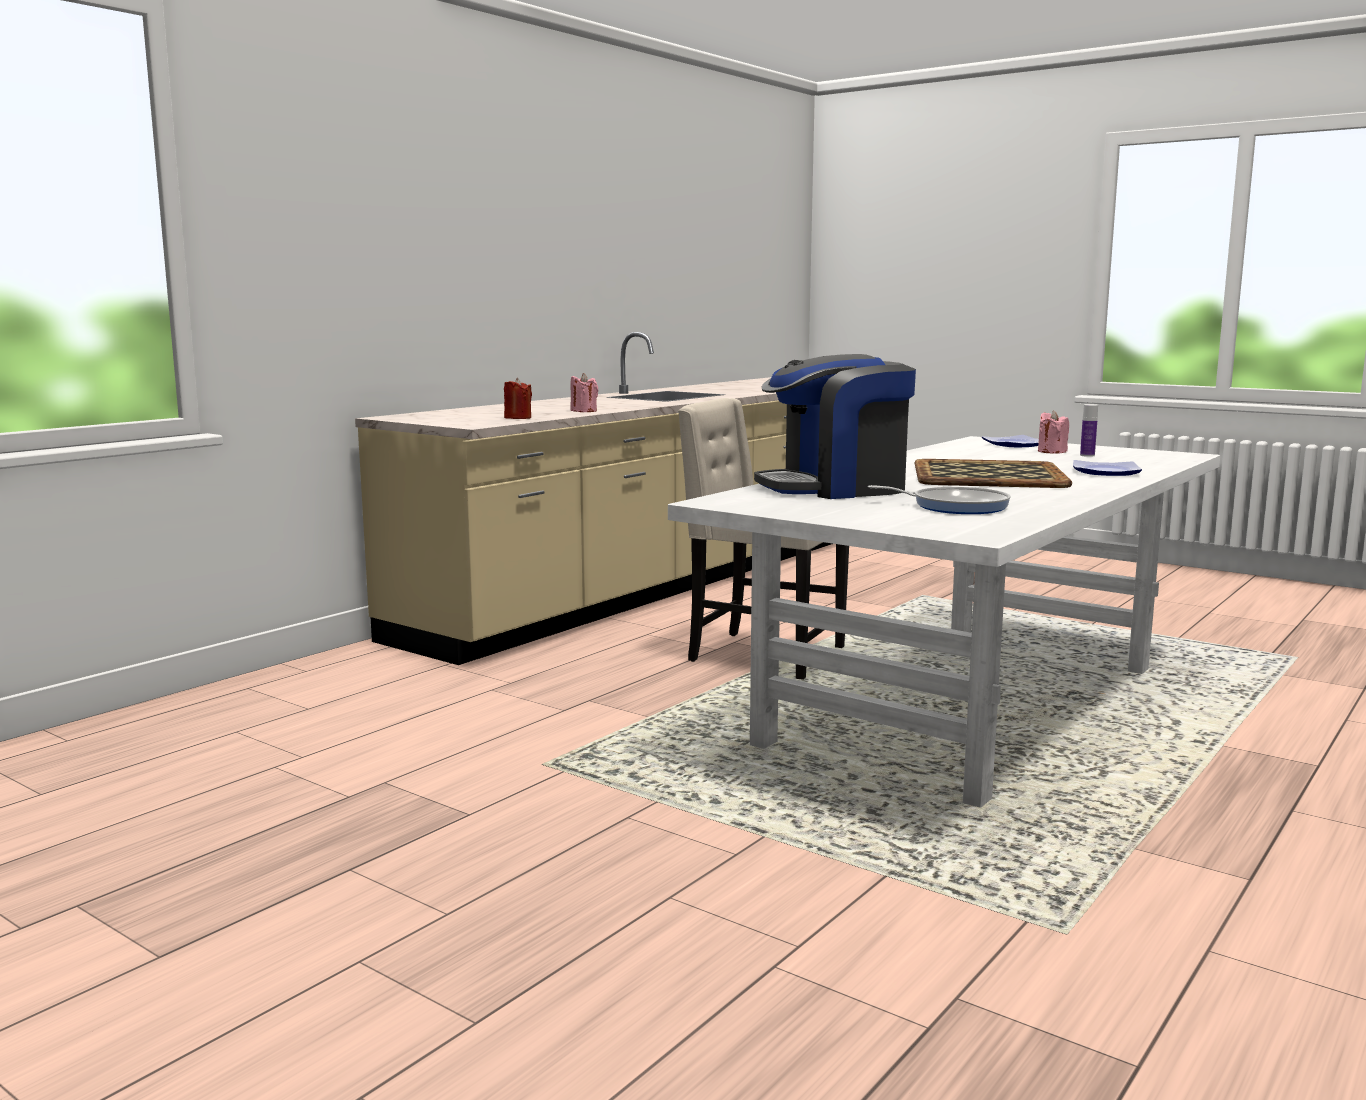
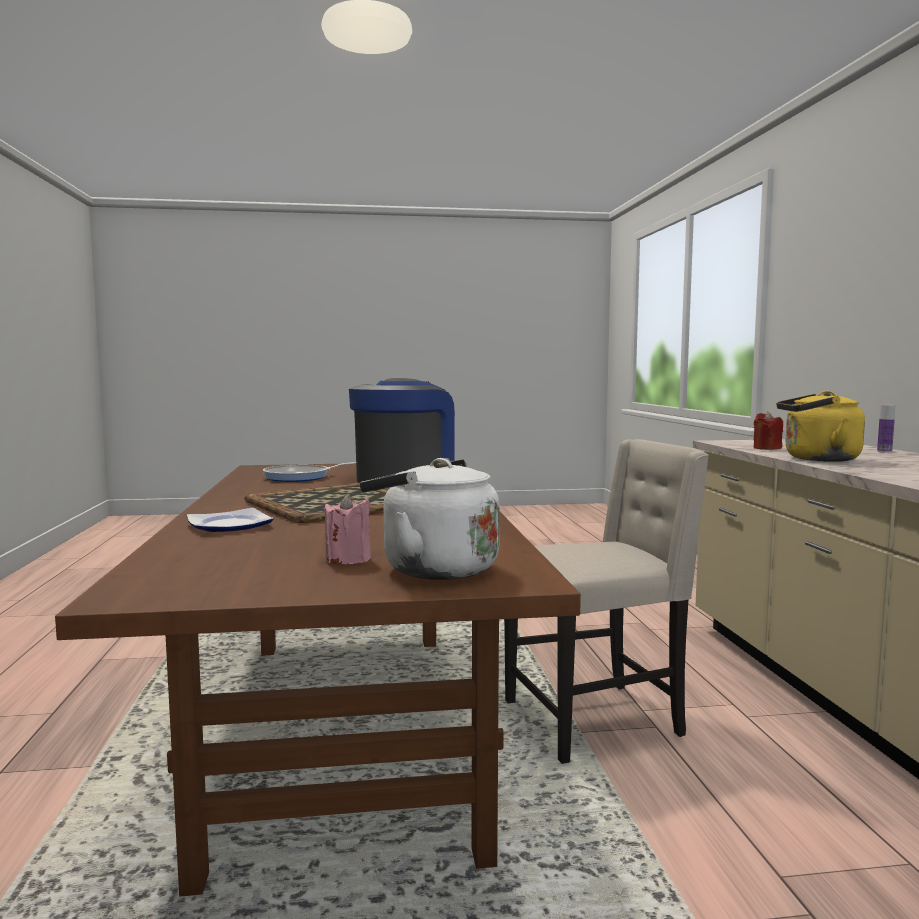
camera: 135 degrees right, 5 degrees down
(584, 411) = (817, 459): pink candle -> yellow kettle
(968, 703) = (348, 730): white dining table -> brown dining table
(1015, 445) = (432, 569): plate -> white kettle
(1087, 455) = (286, 558): bottle -> bottle (884, 451)

